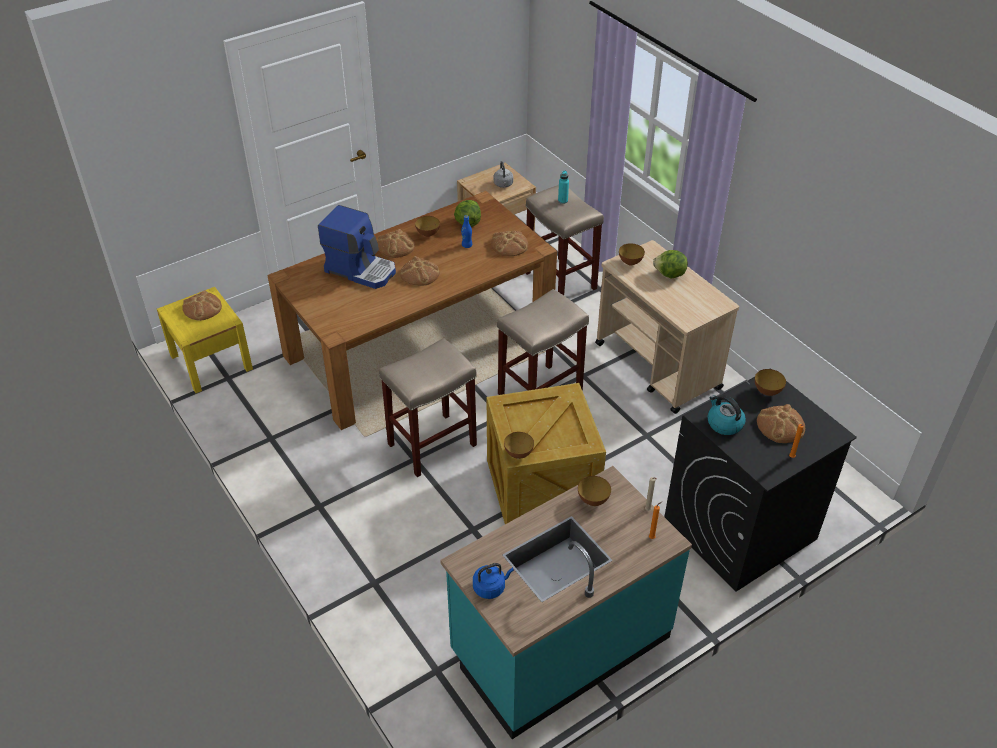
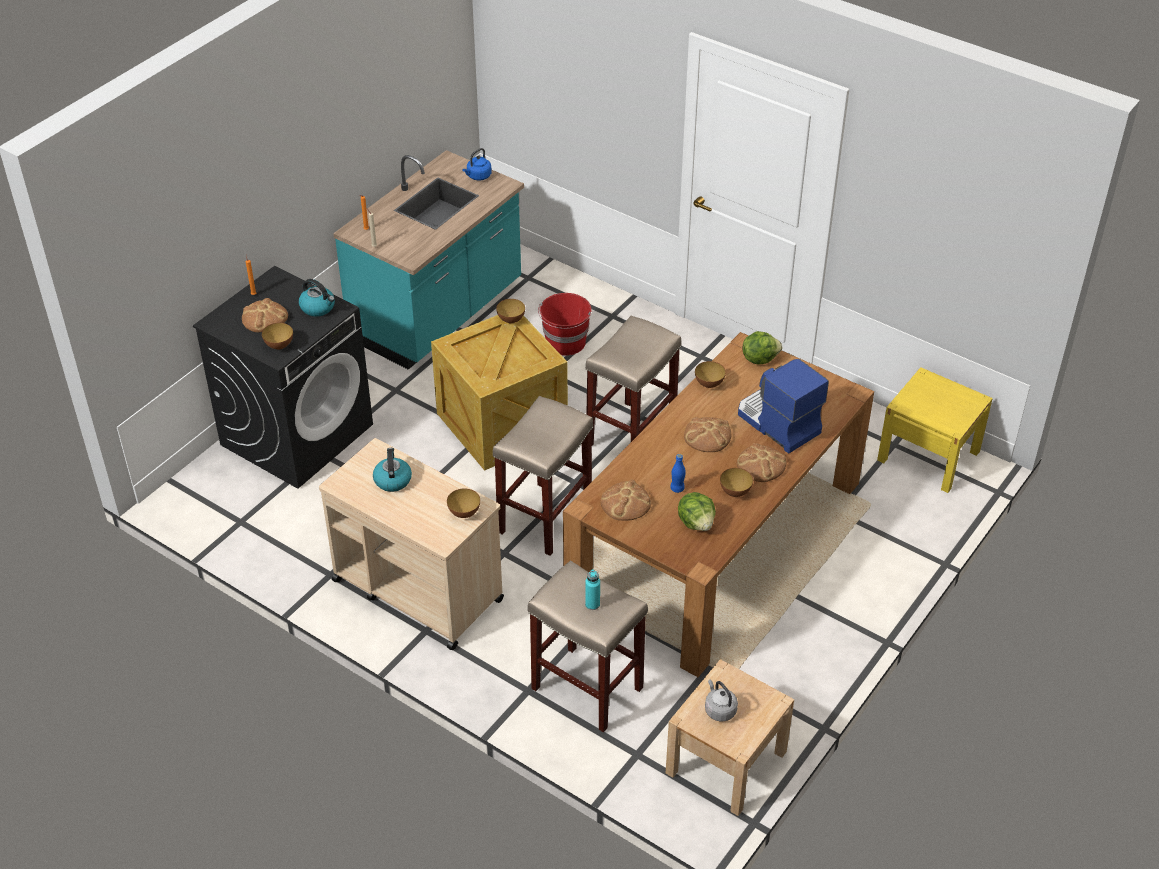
camera: 160 degrees right, 0 degrees up
(202, 308) = (944, 411): bread -> none
(361, 270) = (777, 423): coffee machine -> coffee machine turned 45 degrees clockwise
(440, 561) = (565, 343): none -> red bucket
(593, 500) = (421, 243): bowl -> bowl (709, 384)
(669, 274) = (410, 508): lettuce -> lettuce (759, 358)
(679, 297) = (392, 480): none -> kettle

